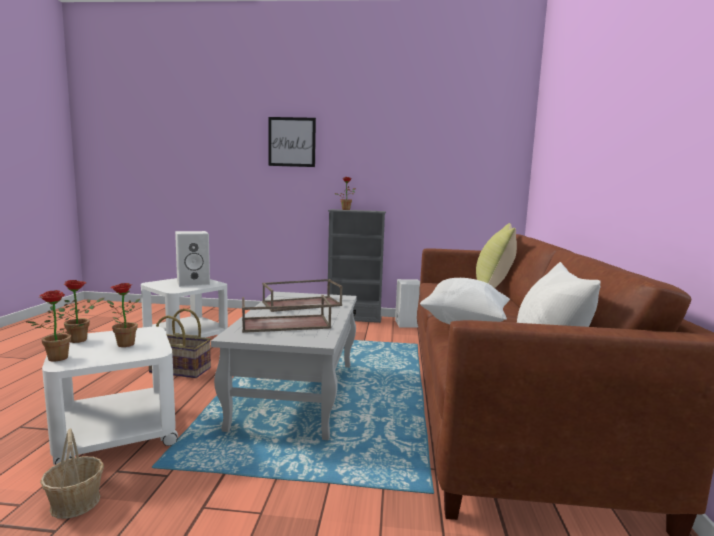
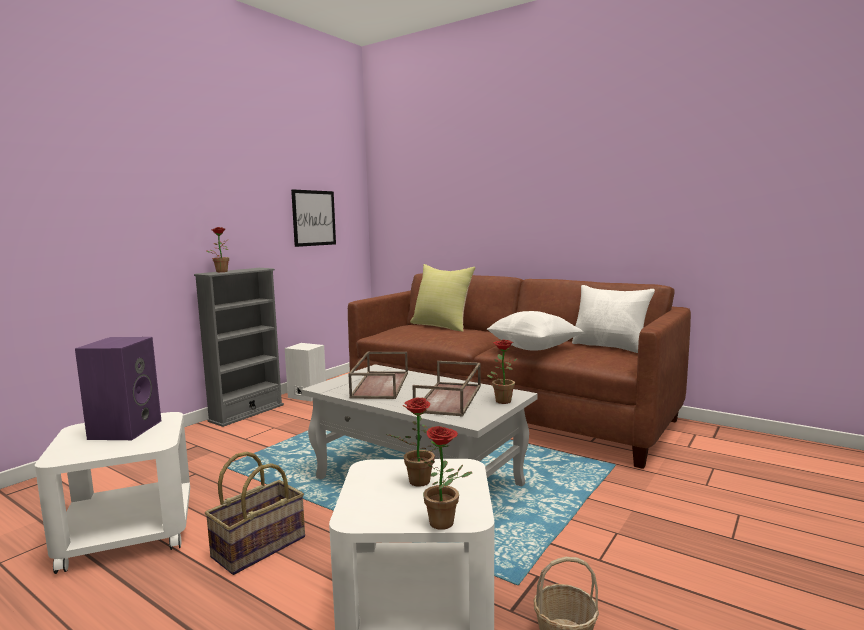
camera: 60 degrees left, 0 degrees up
(82, 339) = (366, 510): potted plant -> potted plant (501, 400)
(194, 282) = (125, 429): white speaker -> purple speaker
(292, 142) = (119, 176): picture -> picture (314, 218)

